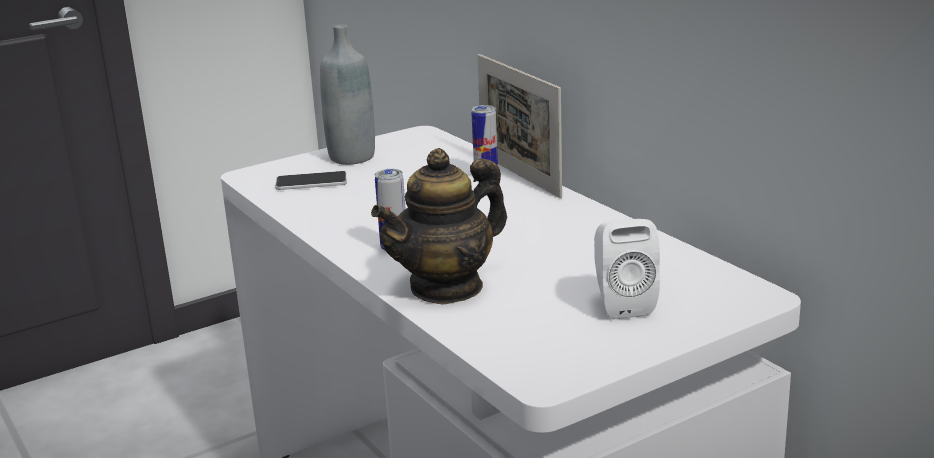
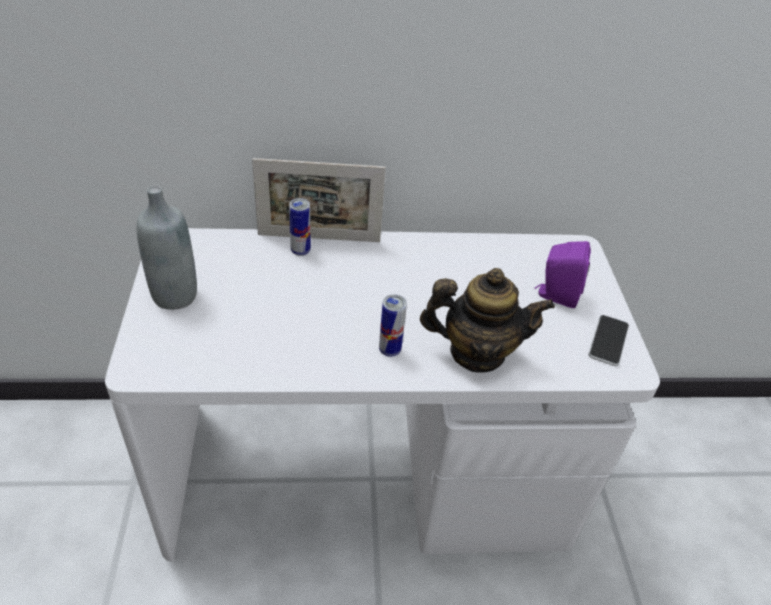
camera: 65 degrees left, 20 degrees up
(311, 182) = (204, 340): phone -> phone (608, 341)
(447, 287) = (476, 353): teapot -> teapot turned 75 degrees counterclockwise
(622, 304) = (556, 295): white speaker -> purple speaker

